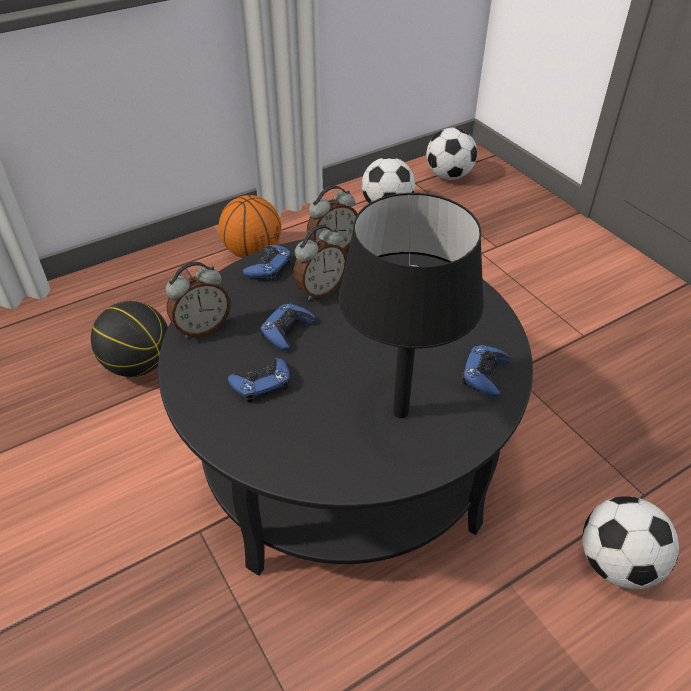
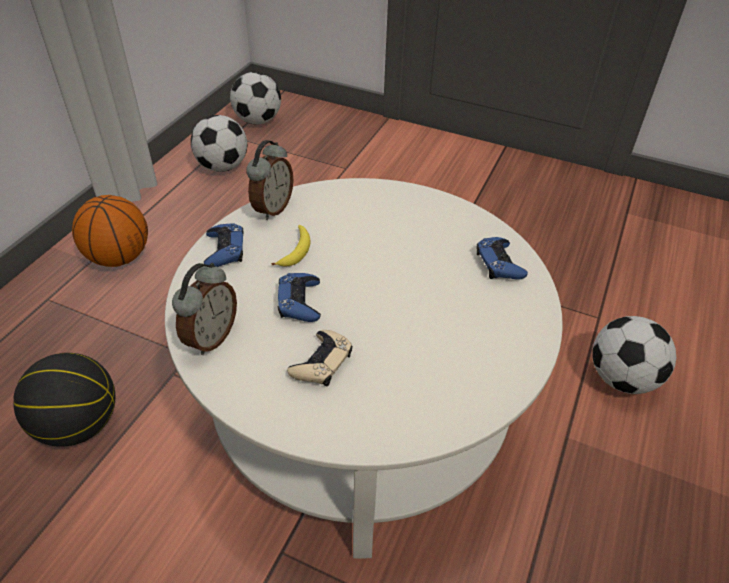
camera: 35 degrees left, 0 degrees up
(261, 383) = (321, 362): blue game controller -> beige game controller
(320, 290) = (296, 251): alarm clock -> banana
(345, 455) = (361, 405): black coffee table -> white coffee table
(400, 411) = (464, 326): black table lamp -> none

